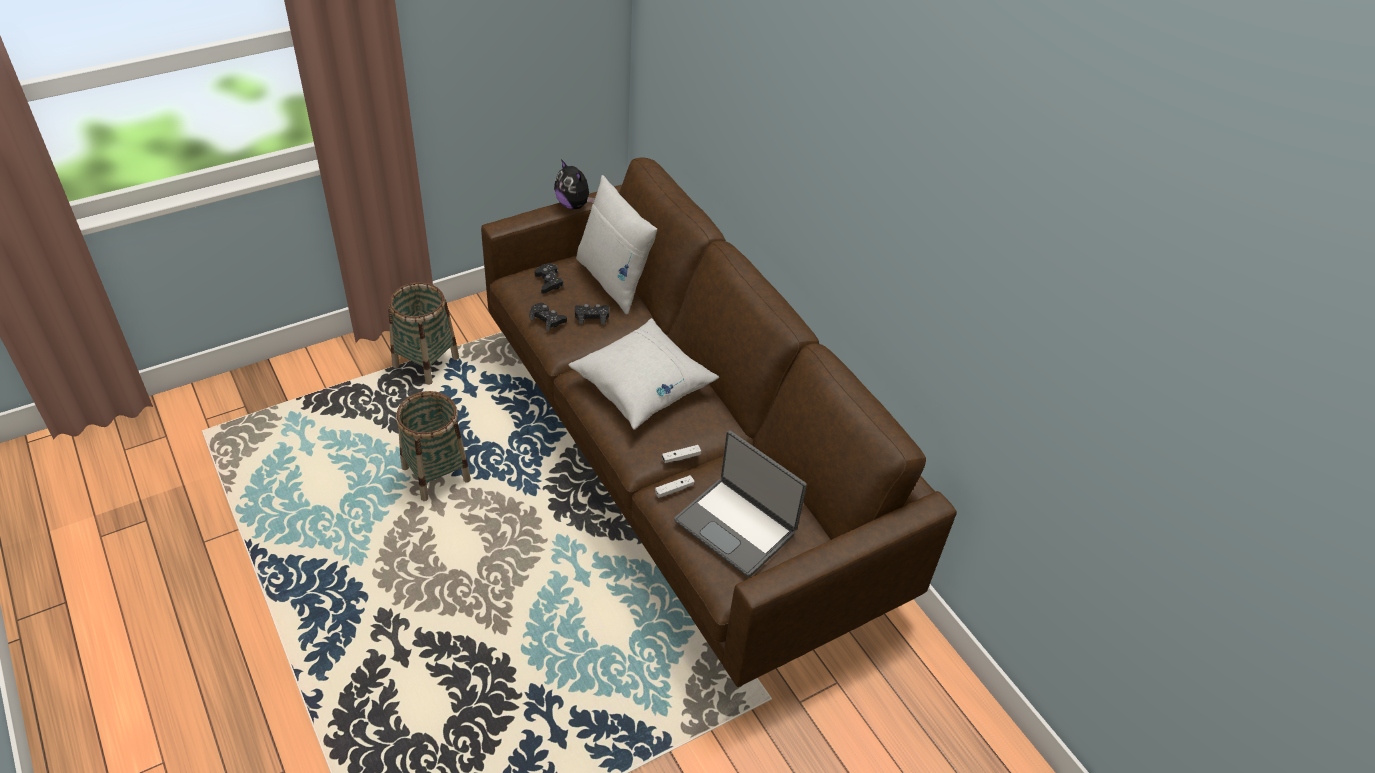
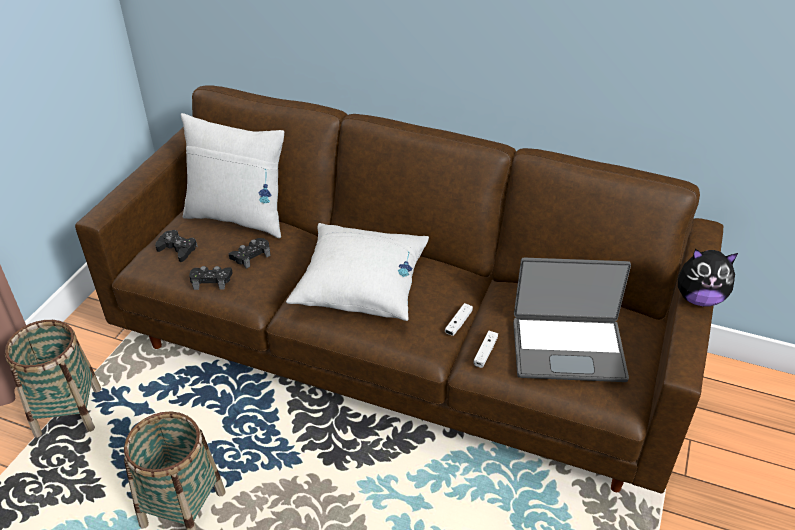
camera: 35 degrees left, 5 degrees down
(574, 205) = (153, 165): plush toy -> plush toy (698, 298)

